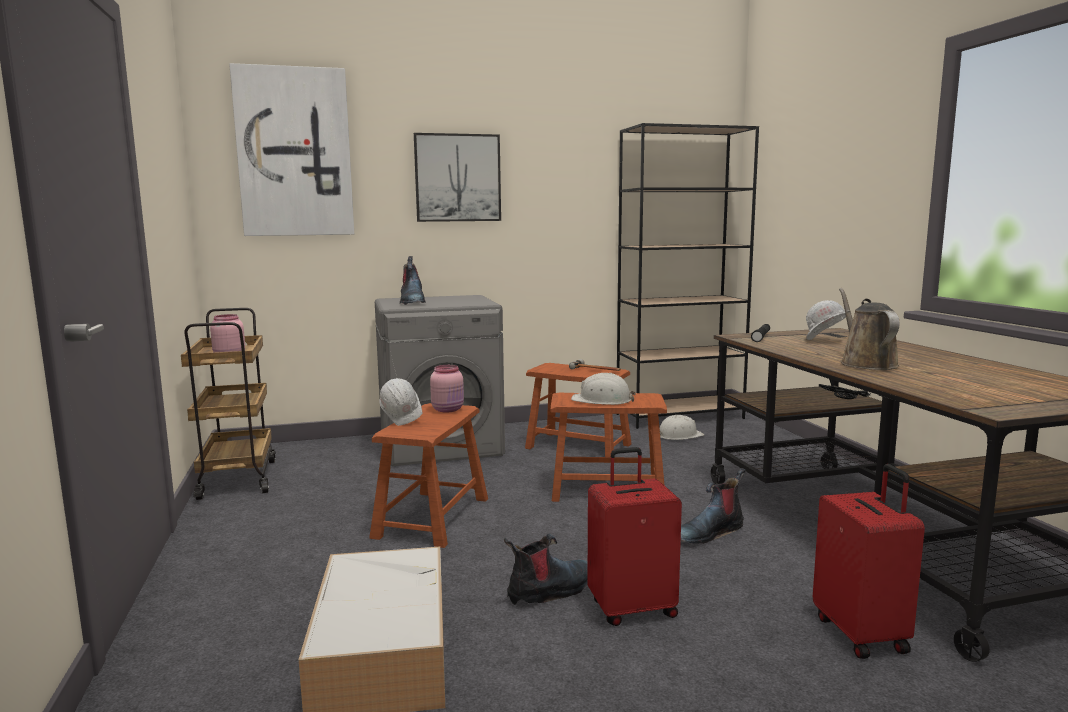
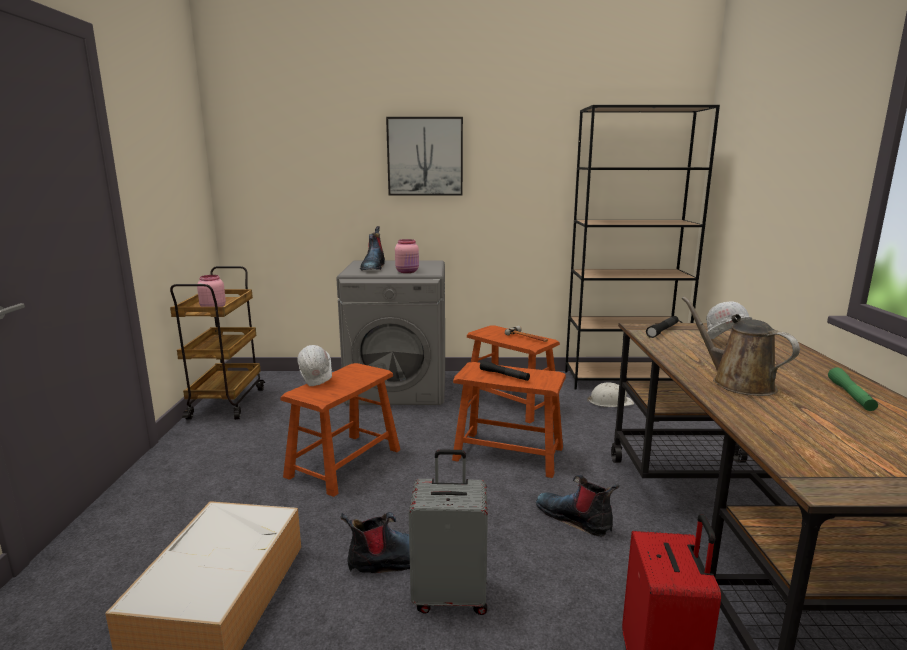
camera: 15 degrees right, 5 degrees up
(294, 153) = (287, 136): picture -> none
(448, 409) = (364, 372): pink jar -> pink jar (408, 272)
(602, 400) = (504, 375): white hard hat -> black flashlight
(632, 608) = (450, 595): red suitcase -> grey suitcase
(709, 532) = (575, 519): boot -> boot turned 60 degrees clockwise
(865, 363) = (737, 383): brown watering can -> brown watering can turned 45 degrees counterclockwise
(960, 364) = (850, 396): none -> green flashlight

